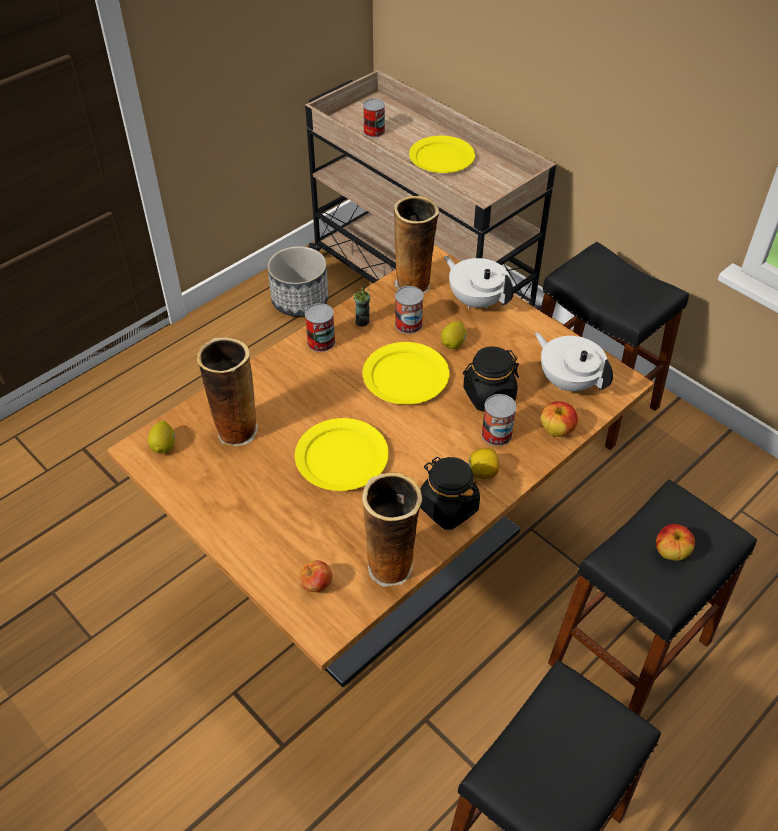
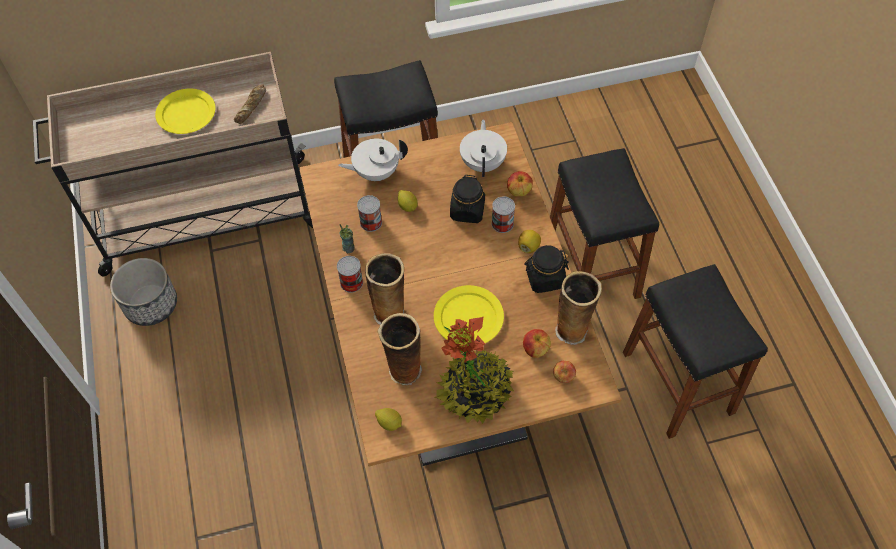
camera: 60 degrees left, 10 degrees up
(245, 504) = (475, 392): none -> potted plant
(374, 131) = (112, 139): can -> none
(406, 376) = (419, 247): yellow plate -> none
(414, 284) = (333, 199): vase -> vase (390, 312)
(489, 192) = (251, 106): none -> bread
(568, 381) = (483, 163): white teapot -> white teapot turned 105 degrees clockwise
(671, 552) = (612, 192): apple -> apple (535, 349)

